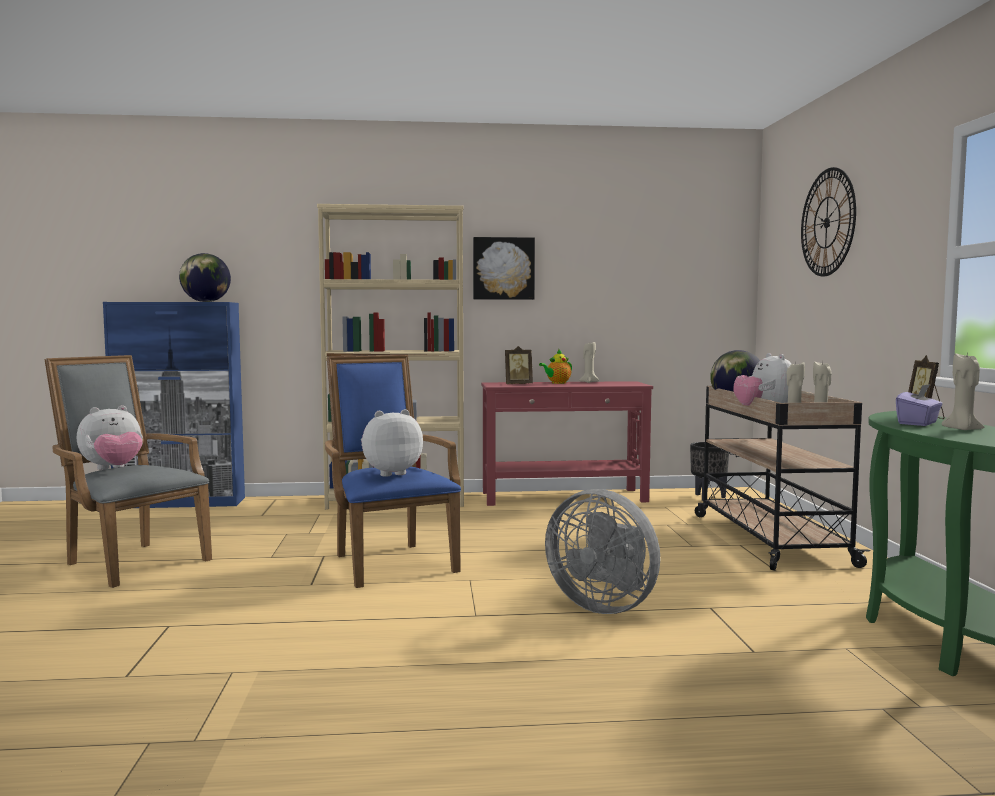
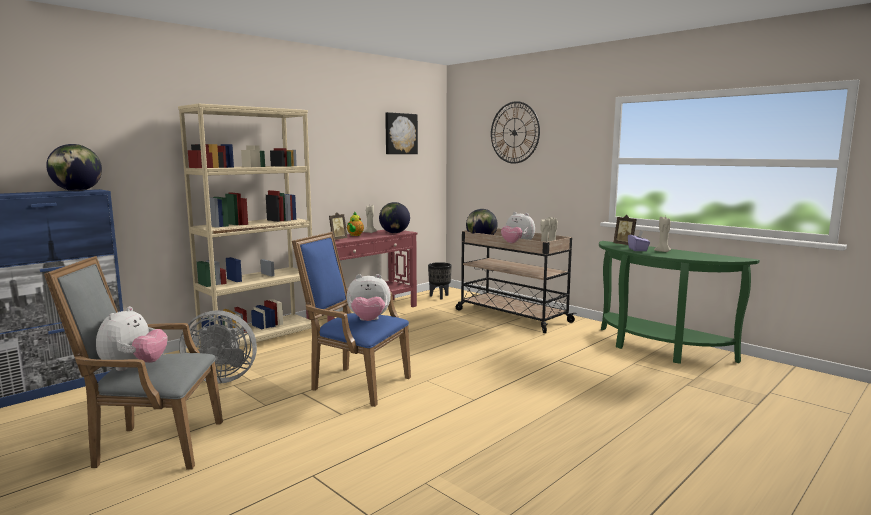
camera: 40 degrees left, 5 degrees up
(390, 473) = (369, 321): plush toy -> plush toy turned 120 degrees counterclockwise
(503, 268) = (311, 154): picture -> picture (400, 133)
(604, 605) = (517, 373): grey fan -> grey fan (221, 378)
(617, 384) = (394, 233): none -> globe

